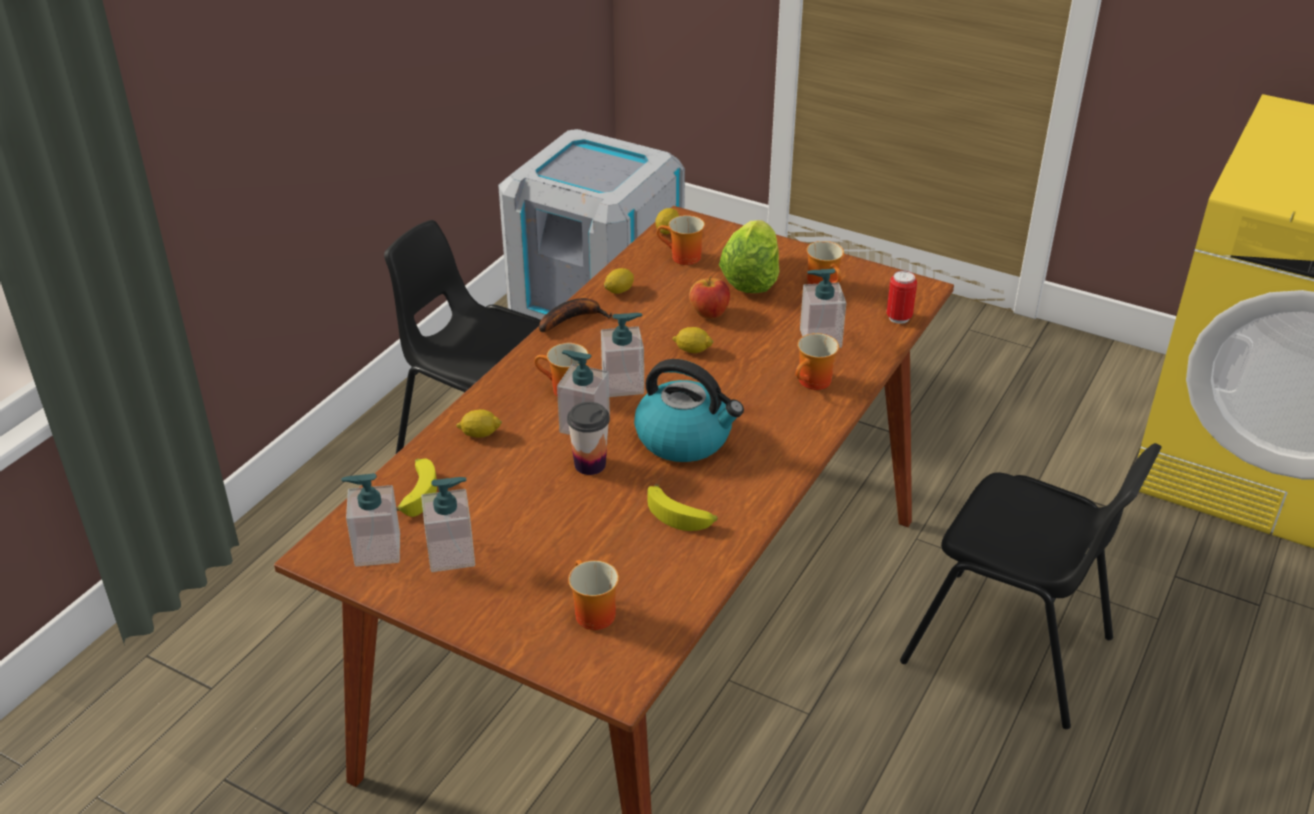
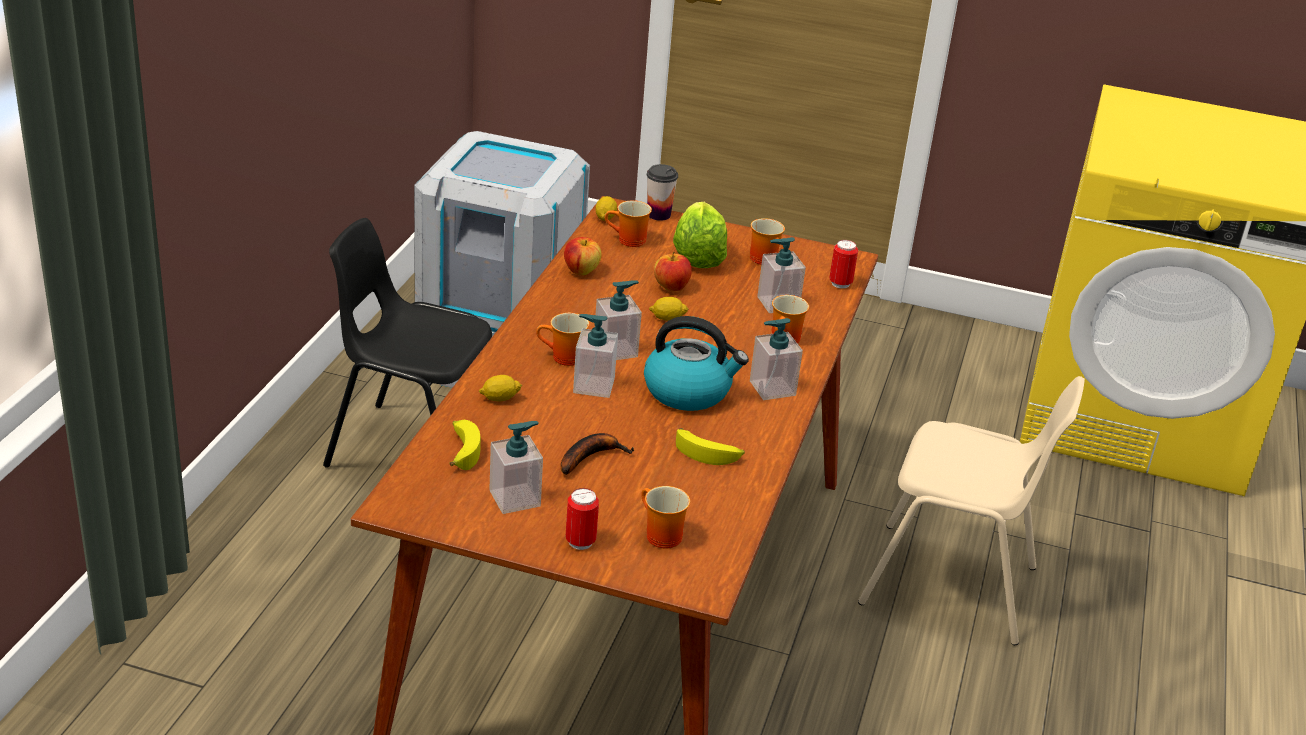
camera: 15 degrees left, 5 degrees down
(377, 550) = (444, 499): soap dispenser -> soap dispenser (772, 388)
(502, 613) = (580, 542): none -> can
(573, 319) = (547, 297): banana -> banana (590, 457)
(590, 464) = (611, 417): cup -> cup (658, 215)
(619, 290) = (581, 271): lemon -> apple
(1009, 650) = (951, 586): black chair -> beige chair

